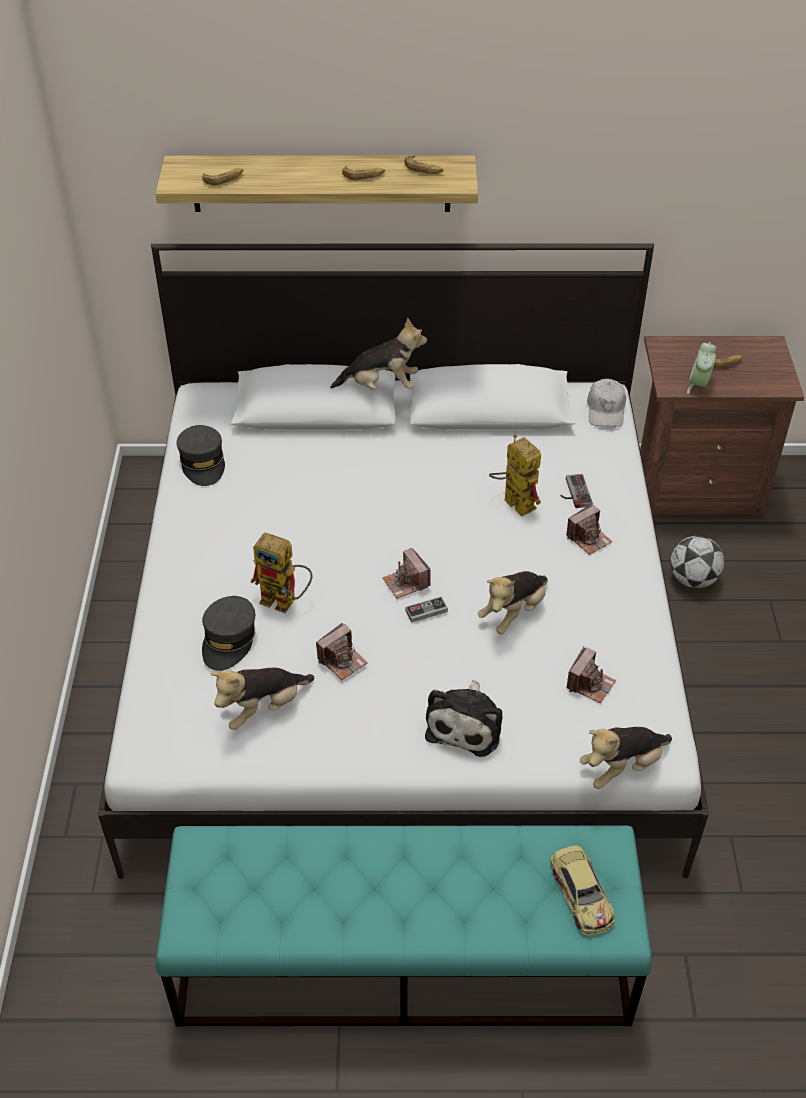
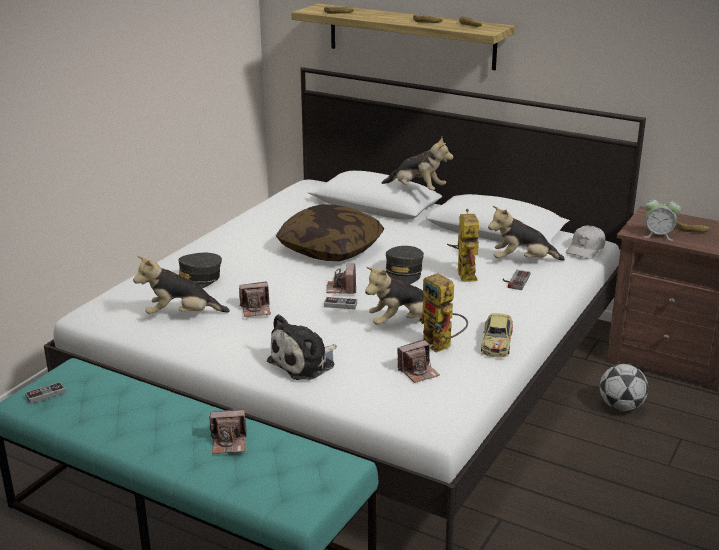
camera: 30 degrees right, 20 degrees down
(203, 463) = (276, 209): grey cap -> grey cap (403, 274)
(208, 904) = (45, 395): none -> game controller
(286, 601) = (253, 275): toy robot -> toy robot (442, 346)
(334, 515) = (330, 249): none -> pillow
(581, 894) = (292, 481): toy car -> toy car (497, 341)
(588, 538) = (501, 304): camera -> camera (229, 442)
(622, 767) = (394, 420): plush toy -> plush toy (522, 261)
(698, 385) = (658, 235): alarm clock -> alarm clock turned 120 degrees counterclockwise

